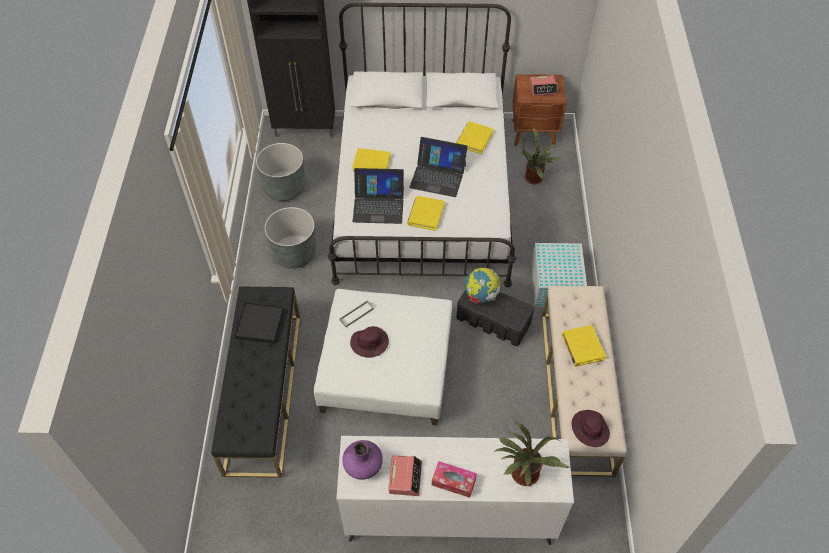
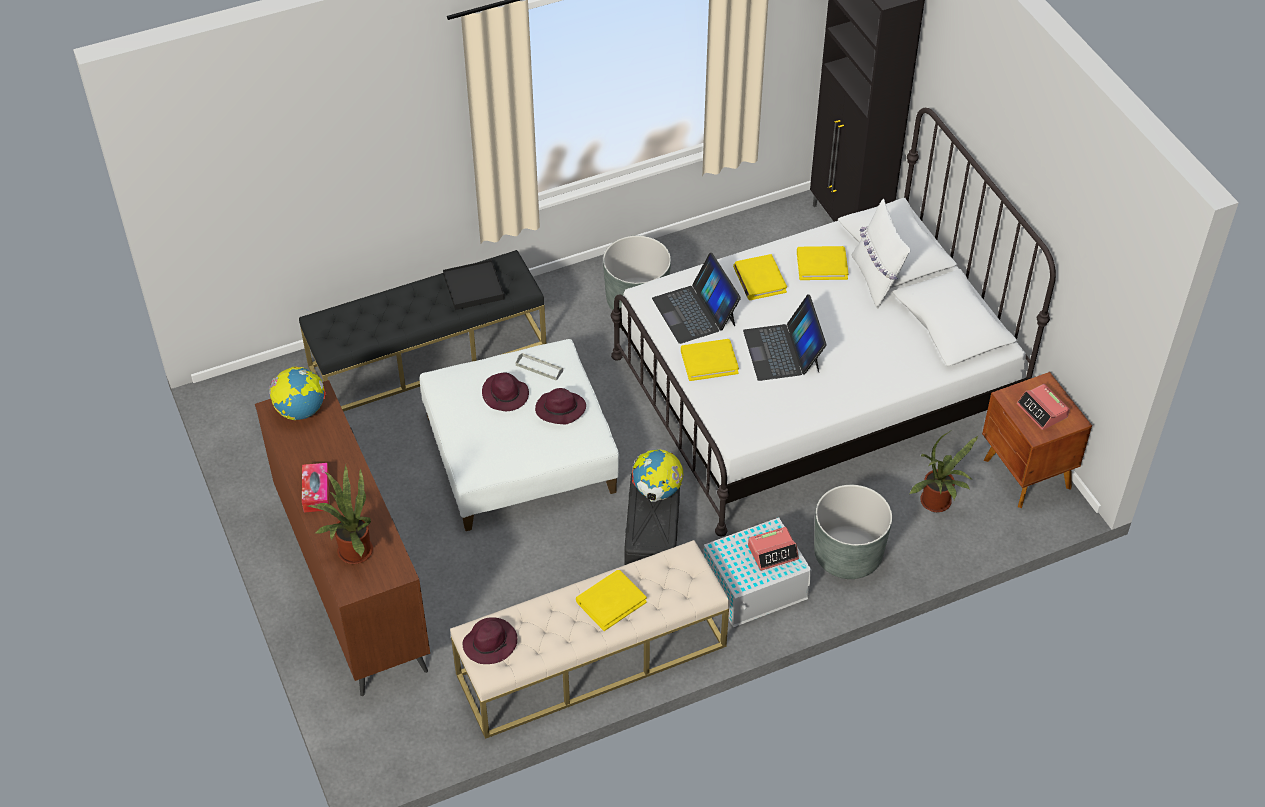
camera: 65 degrees right, 5 degrees down
(284, 188) = (733, 250): grey planter -> grey planter (847, 555)
(363, 466) = (301, 411): purple vase -> globe
(401, 316) = (559, 410): none -> purple hat
(405, 477) = (303, 450): alarm clock -> alarm clock (773, 552)
(406, 112) = (876, 279): none -> white pillow
(448, 515) = (353, 583): white dresser -> brown dresser
(474, 139) = (877, 365): yellow book -> yellow book (822, 265)

